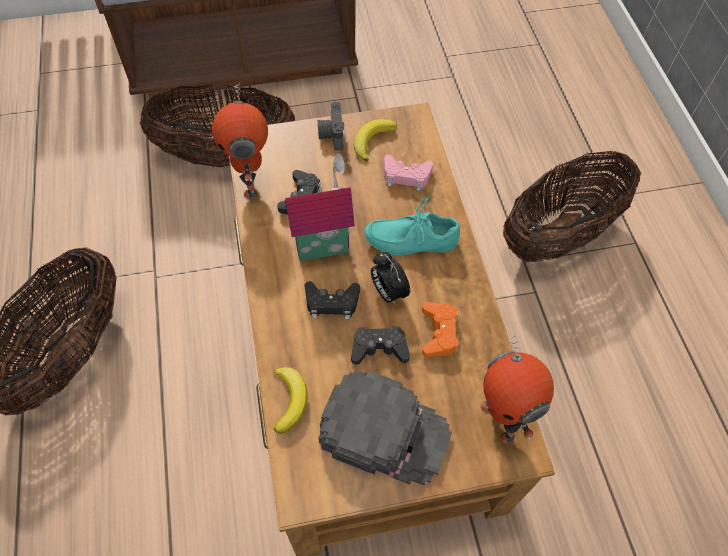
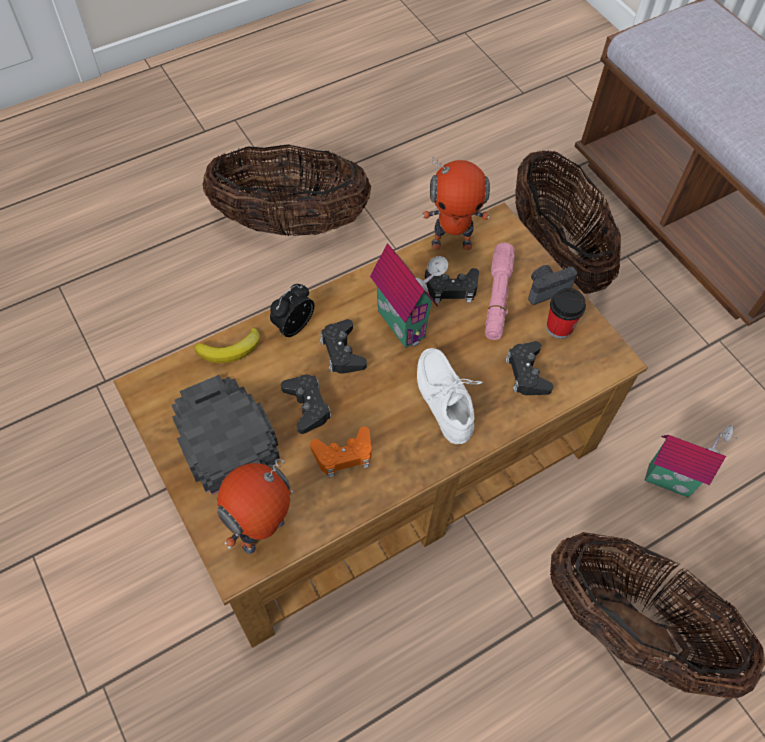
camera: 70 degrees right, 0 degrees up
(251, 182) = (451, 242): toy robot -> toy robot turned 150 degrees counterclockwise
(324, 169) = (497, 297): none -> pink flashlight
(372, 140) = (559, 327): banana -> cup
(385, 431) = (222, 435): black cap -> black cap turned 150 degrees clockwise
(388, 292) = (373, 396): alarm clock -> alarm clock (293, 326)
(406, 176) = (527, 373): pink game controller -> black game controller
(410, 238) = (447, 399): turquoise shoe -> white shoe
(453, 165) = (669, 478): none -> toy house

